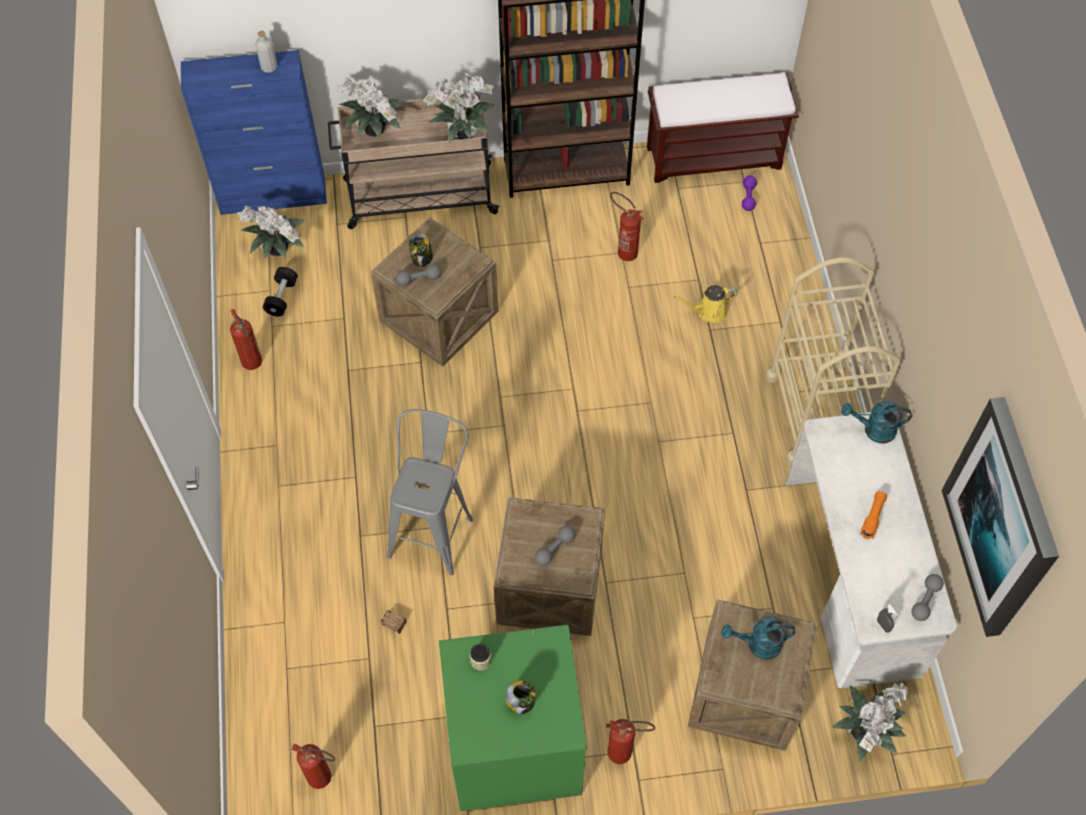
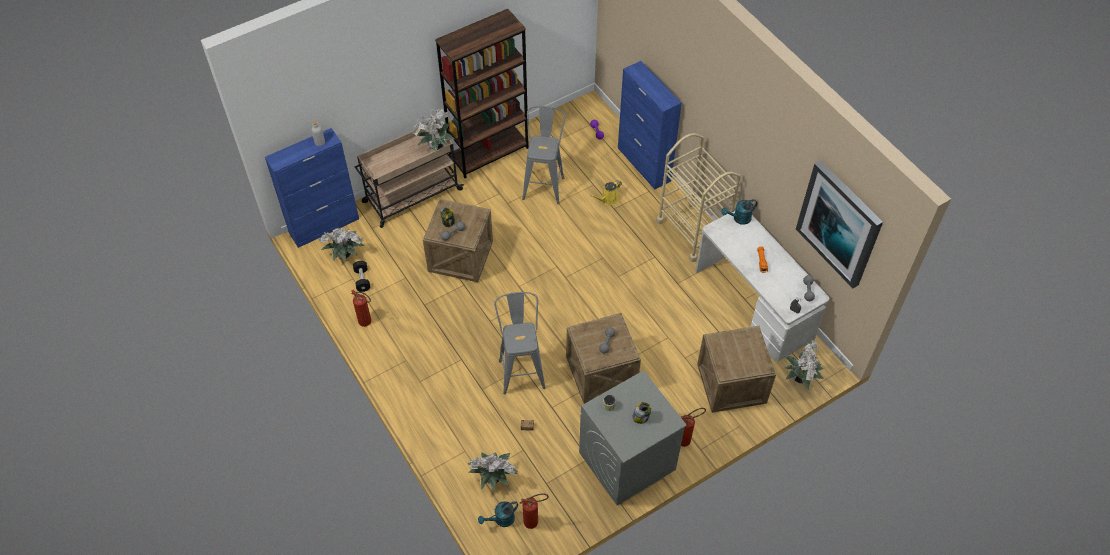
camera: 25 degrees left, 5 degrees down
(375, 132) = (384, 163): potted plant -> potted plant (495, 479)
(513, 747) = (627, 461): green washing machine -> grey washing machine
(623, 251) = (544, 184): fire extinguisher -> grey stool
(715, 157) = (567, 117): brown bench -> none
(758, 645) = (736, 347): turquoise watering can -> turquoise watering can (501, 520)
(795, 276) = (644, 164): none -> blue cabinet

